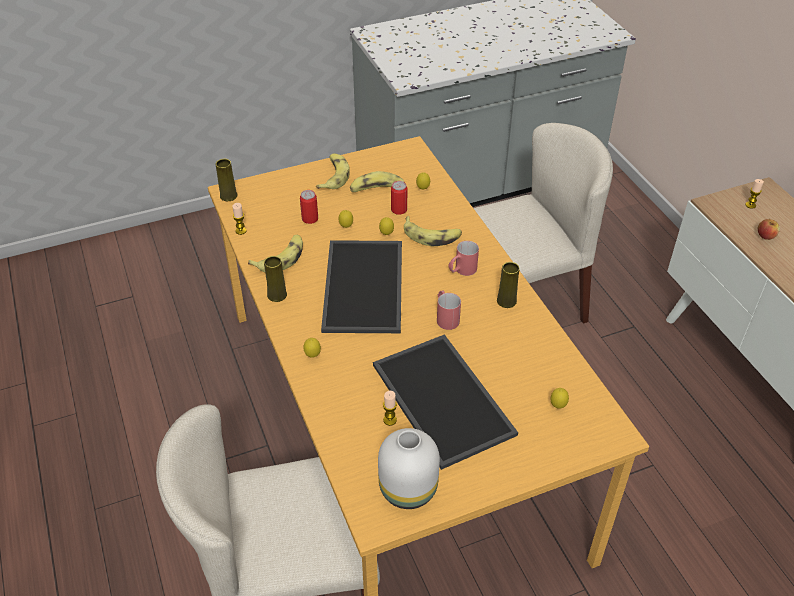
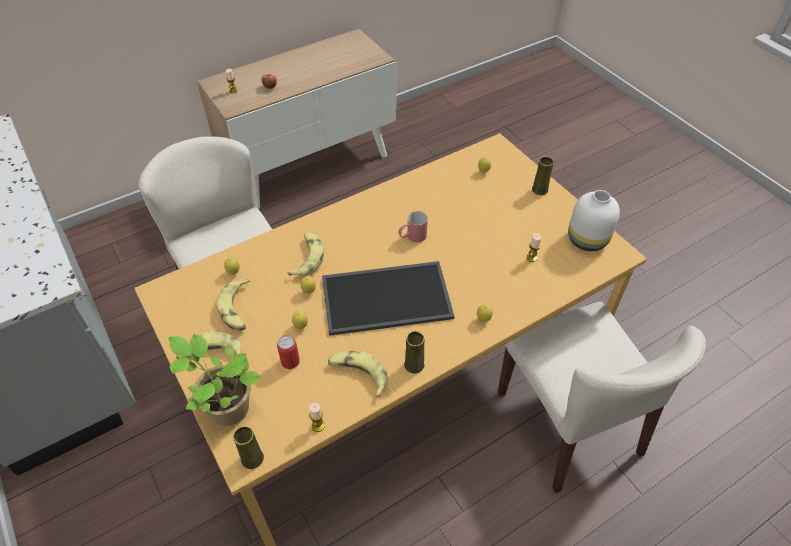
camera: 100 degrees left, 5 degrees up
(279, 184) = (226, 407): none -> potted plant
(399, 210) = (269, 287): can -> none
(445, 399) = (499, 229): tray -> none
(461, 271) = (353, 233): red mug -> none
(506, 301) = (384, 203): yellow vase -> yellow vase (539, 190)

